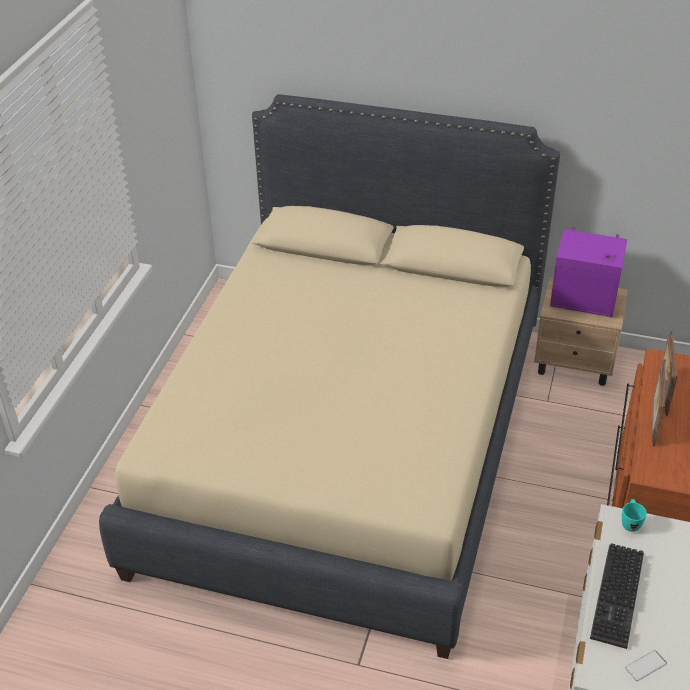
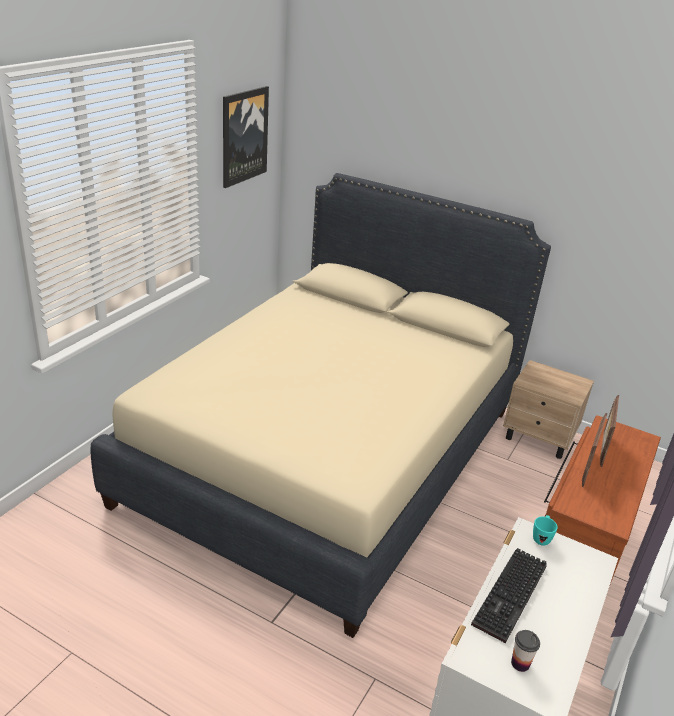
camera: 10 degrees right, 10 degrees down
(155, 78) = (244, 136): none -> picture
(584, 302) = (553, 382): purple speaker -> none
(645, 666) = (520, 663): phone -> cup

